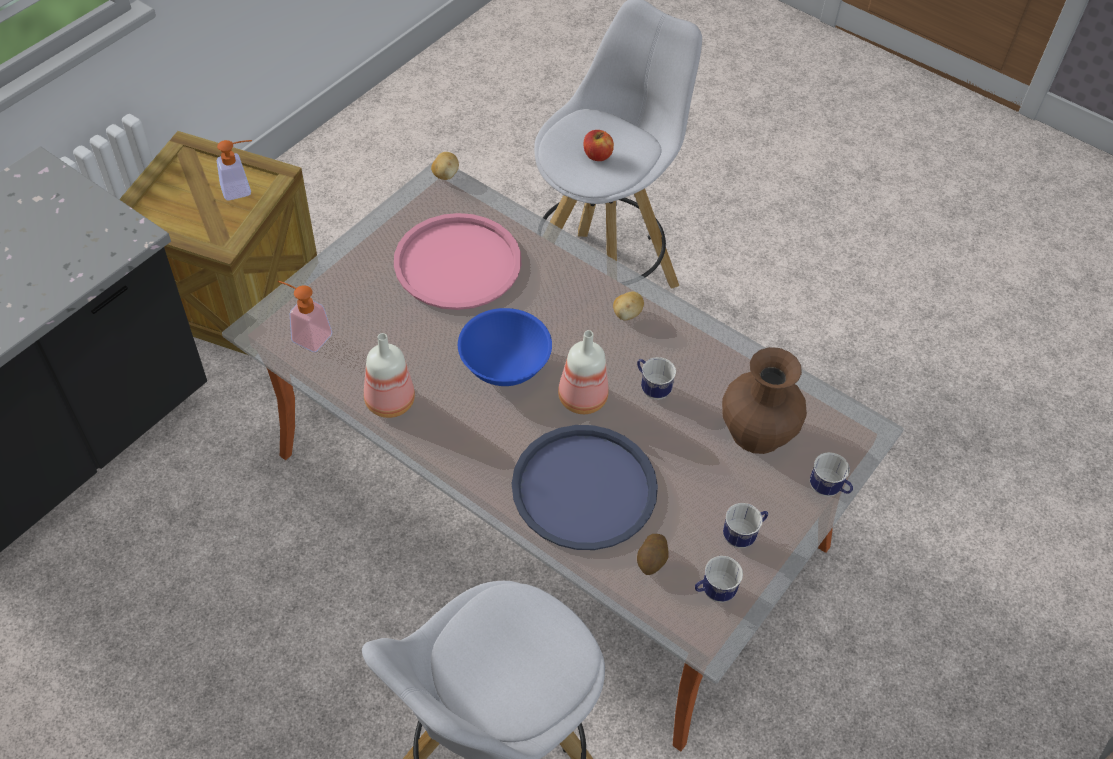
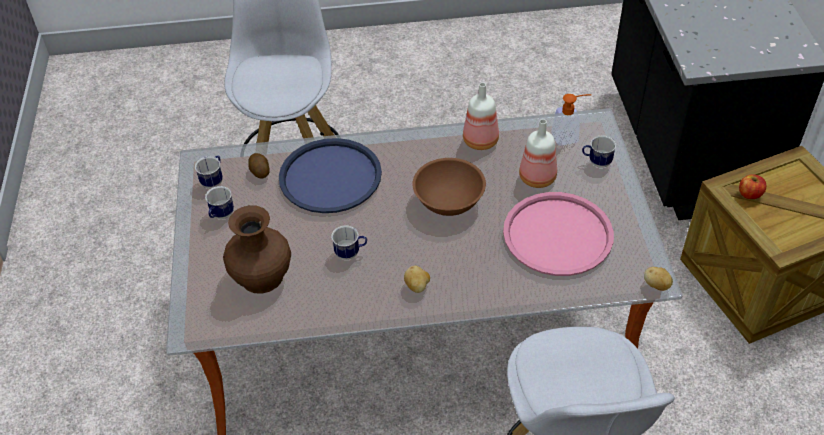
camera: 140 degrees right, 5 degrees down
(242, 189) = (781, 225): soap dispenser -> none
(505, 365) = (448, 201): blue bowl -> brown bowl
(582, 400) = (383, 216): bottle -> bottle (536, 177)
(597, 155) = (572, 365): apple -> apple (749, 194)
(828, 490) = (189, 274): mug -> mug (596, 162)

